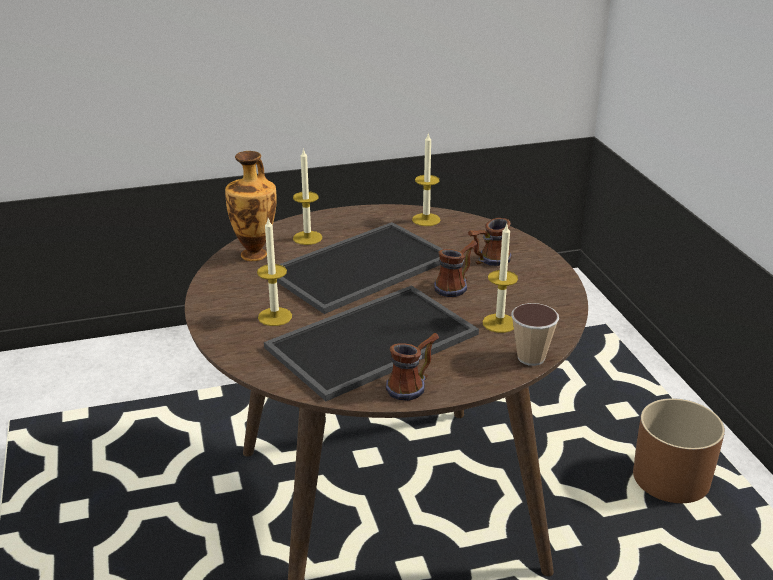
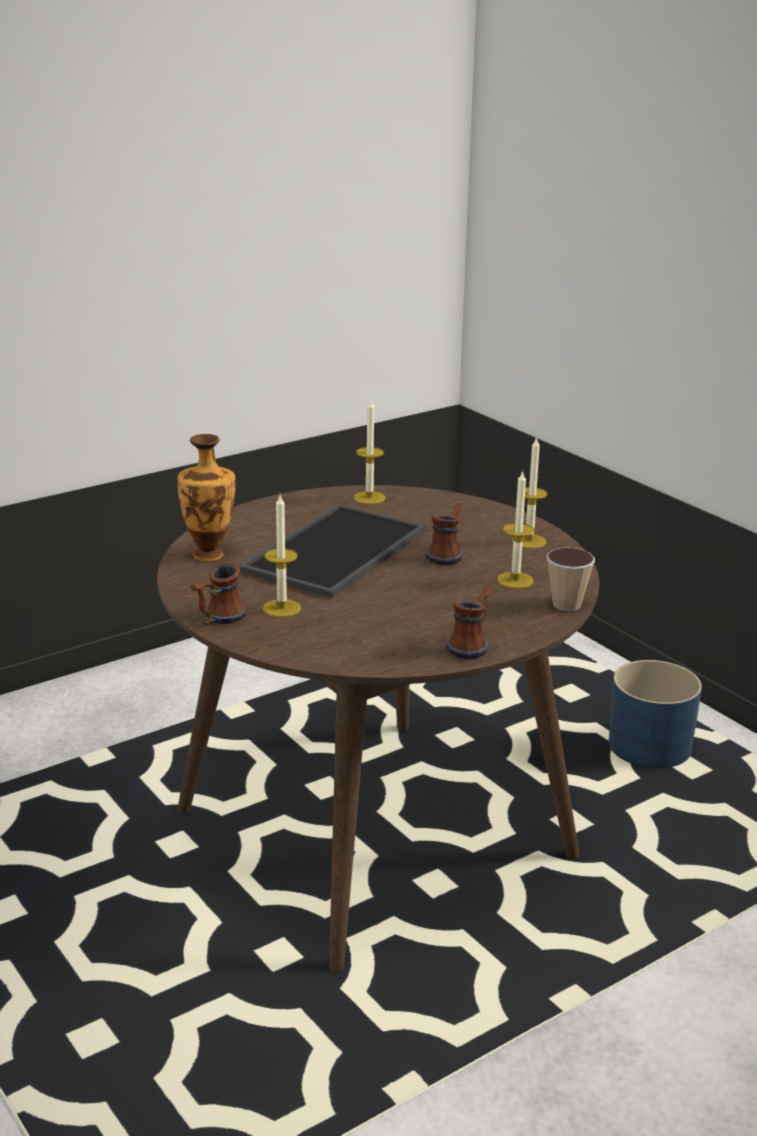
camera: 20 degrees left, 5 degrees down
(307, 238) = (254, 531): candle -> candle (529, 541)
(372, 343) = (403, 616): tray -> none
(488, 261) = (462, 527): mug -> mug (217, 619)
(671, 478) = (650, 747): brown planter -> blue planter

